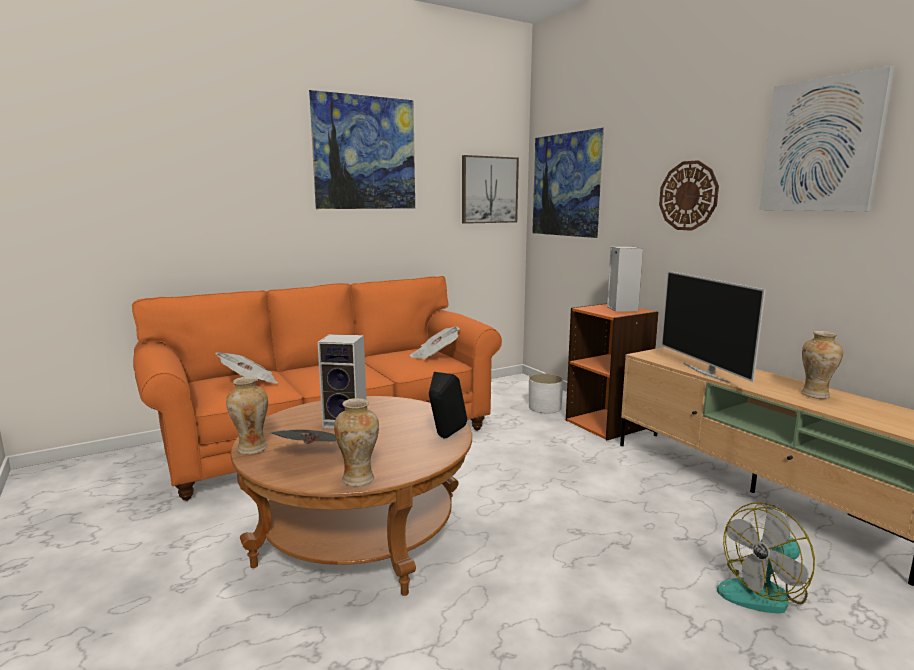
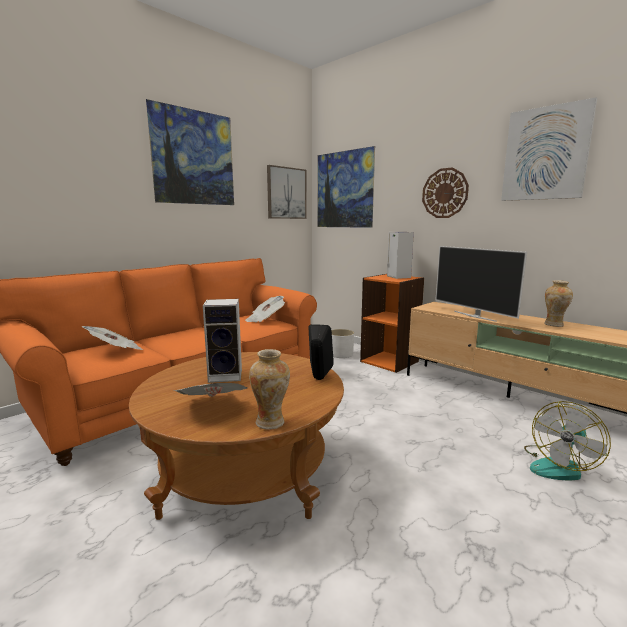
camera: 15 degrees left, 0 degrees up
(251, 449) = (150, 408): vase -> none

